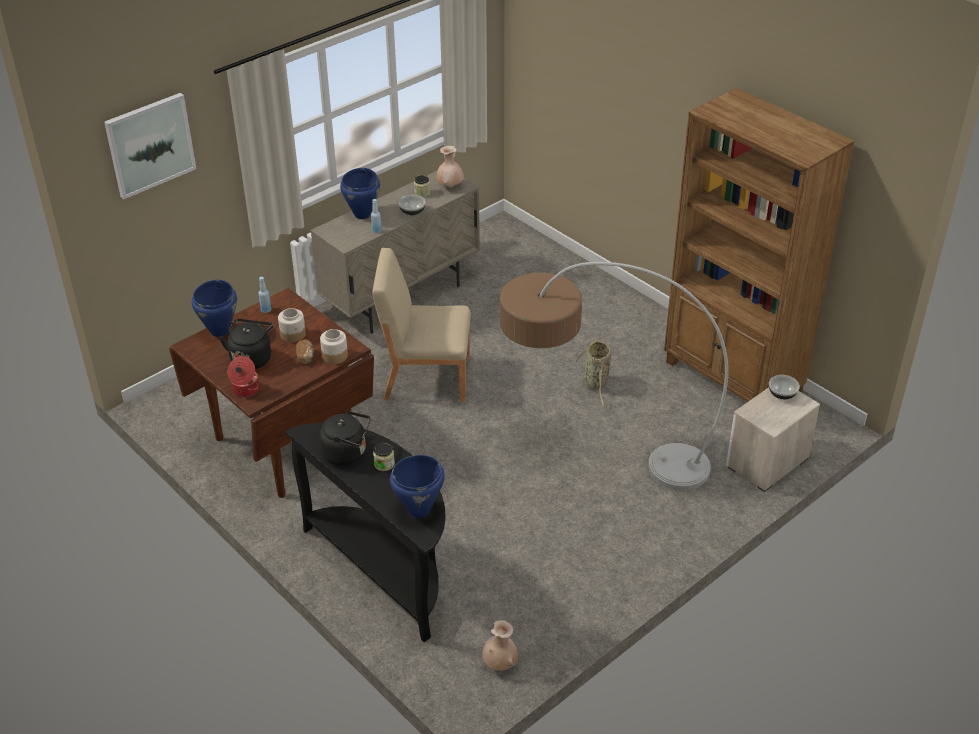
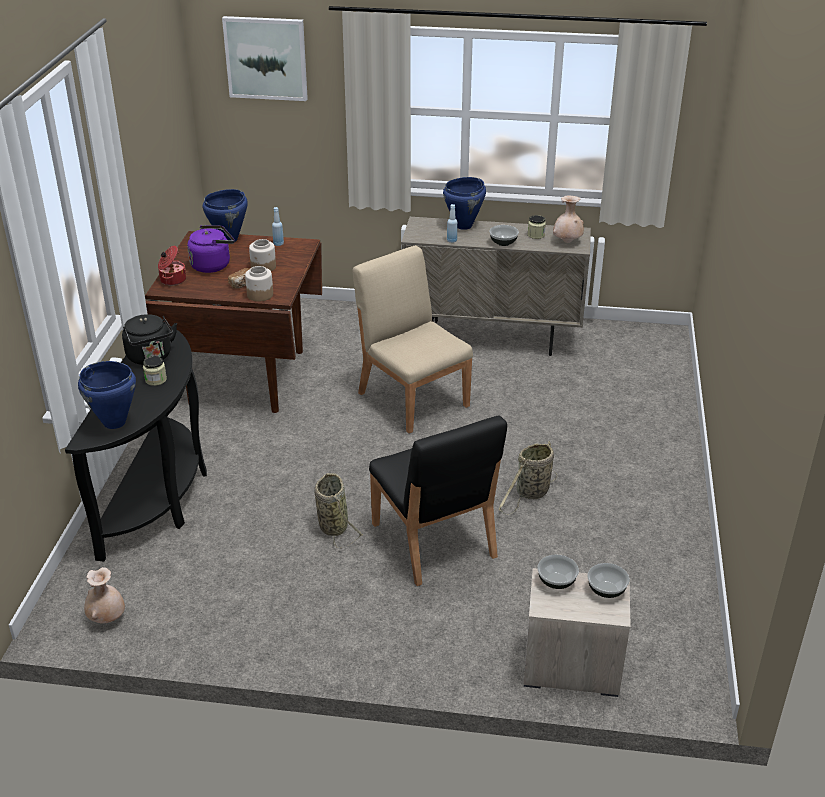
camera: 50 degrees right, 5 degrees down
(251, 358) = (213, 265): black kettle -> purple kettle
(524, 494) = (332, 525): none -> basket
(595, 456) = (433, 541): floor lamp -> black chair
(732, 379) = (665, 578): brown bookcase -> none
(755, 409) = (556, 581): none -> bowl

